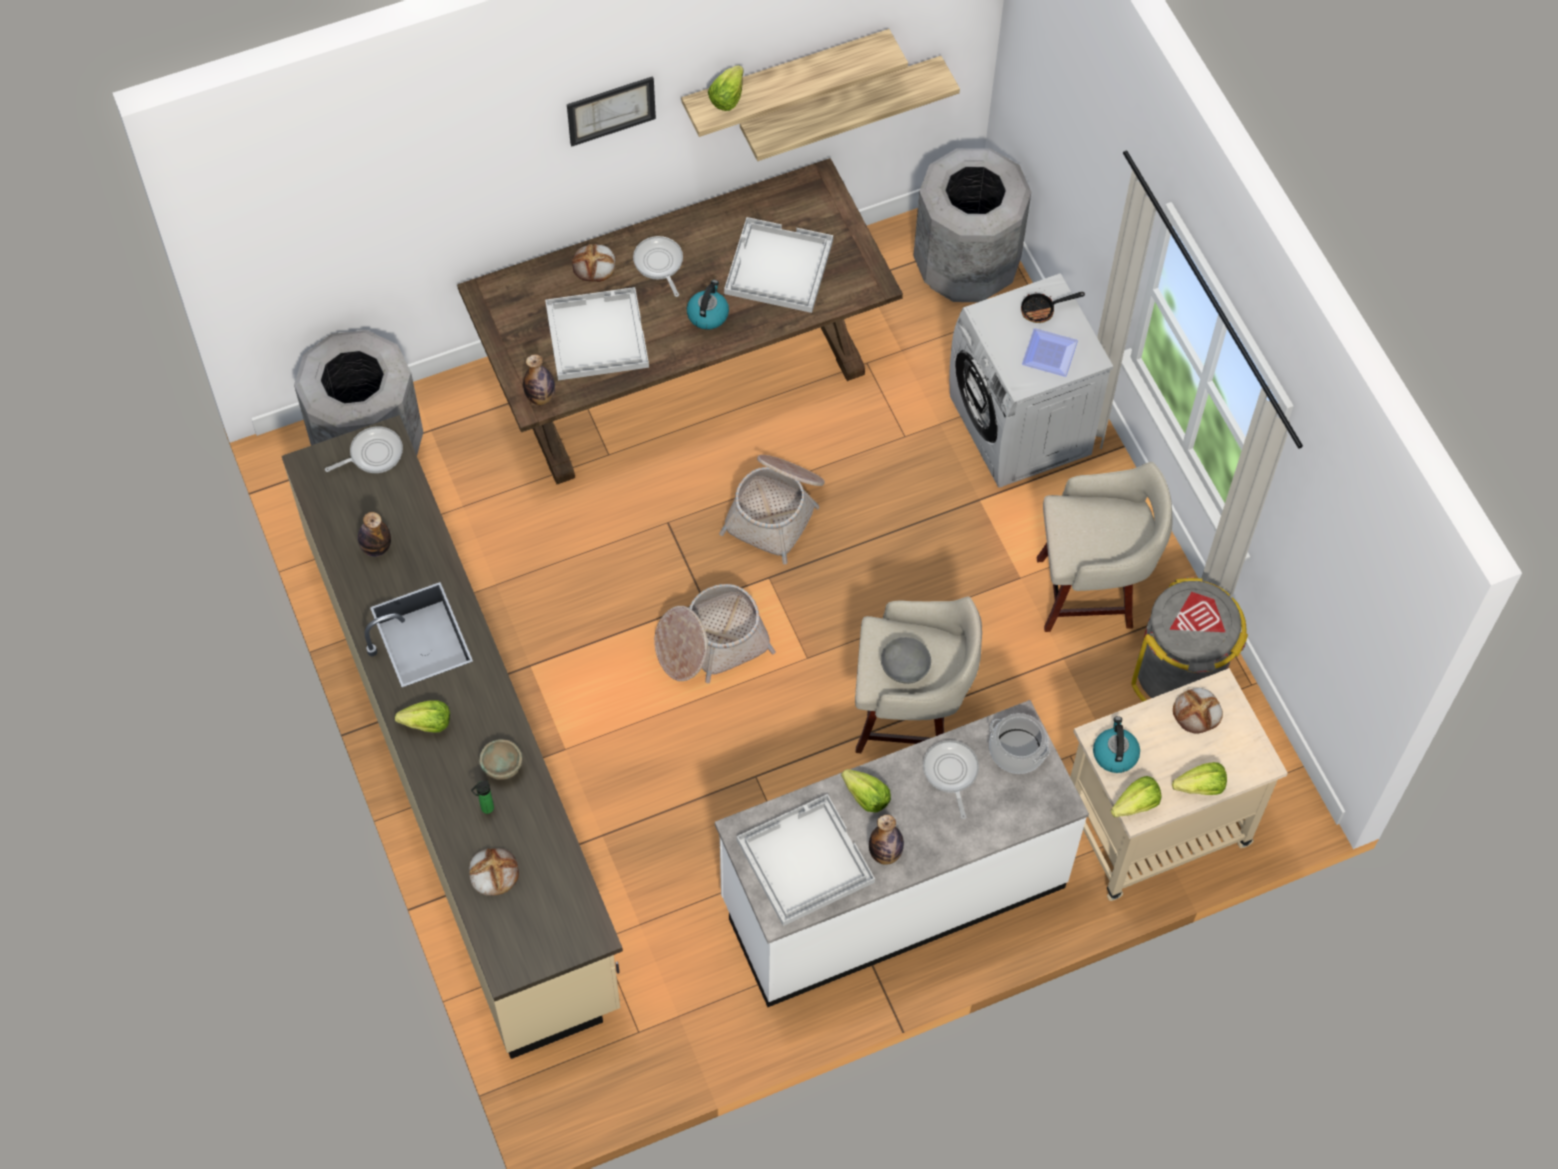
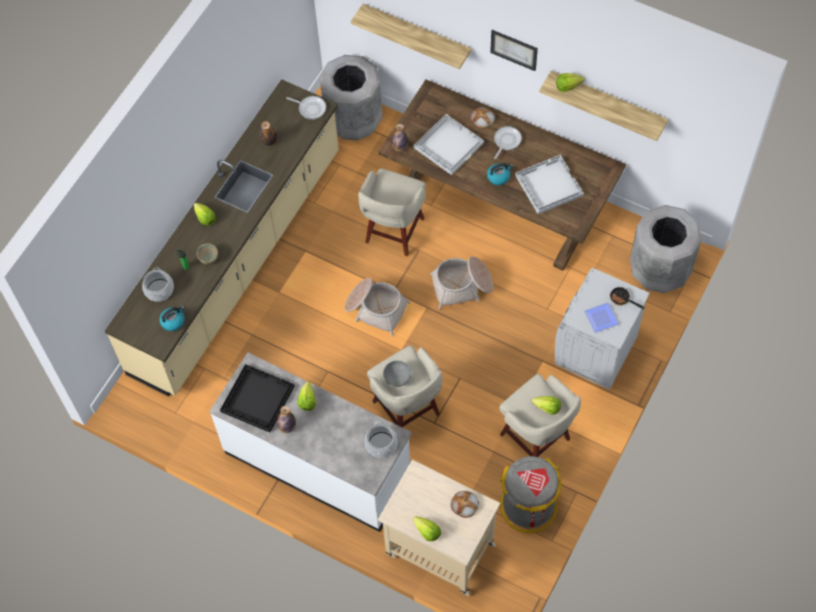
camera: 55 degrees right, 0 degrees up
(493, 872) = (159, 290): bread -> cooking pot
(608, 533) = (393, 233): none -> beige stool
(803, 860) = (257, 398): white tray -> black tray
(840, 103) = (635, 139): shelf -> shelf (417, 33)
(951, 773) = (347, 425): frying pan -> none
(1114, 753) = (413, 484): kettle -> kettle (173, 321)
(1136, 804) = (395, 511): lettuce -> lettuce (547, 408)

